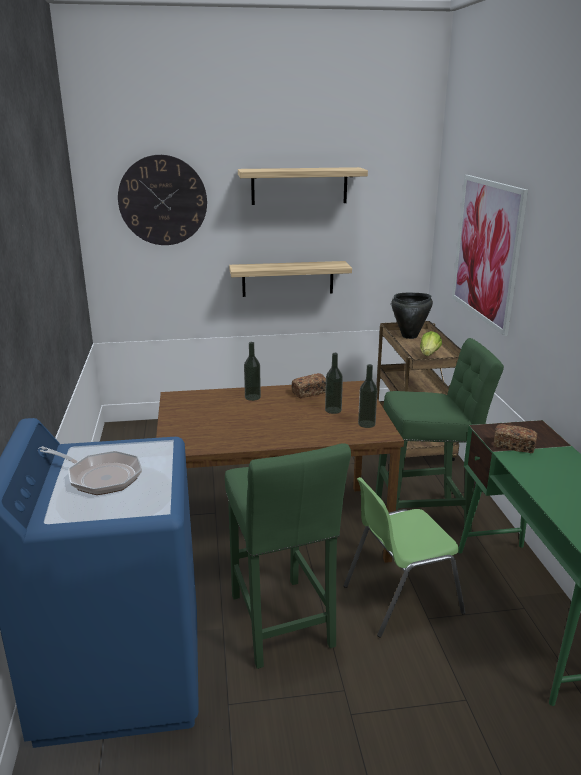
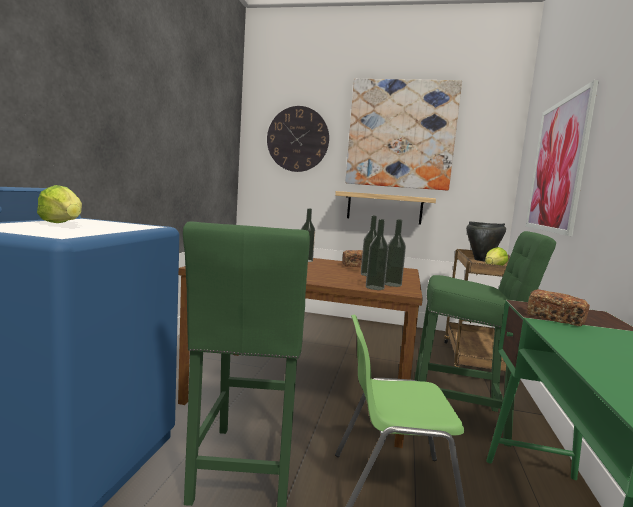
camera: 20 degrees right, 15 degrees down
(100, 477) = (63, 224): frying pan -> lettuce
(299, 186) = (401, 134): shelf -> picture
(357, 435) = (374, 287): none -> bottle

